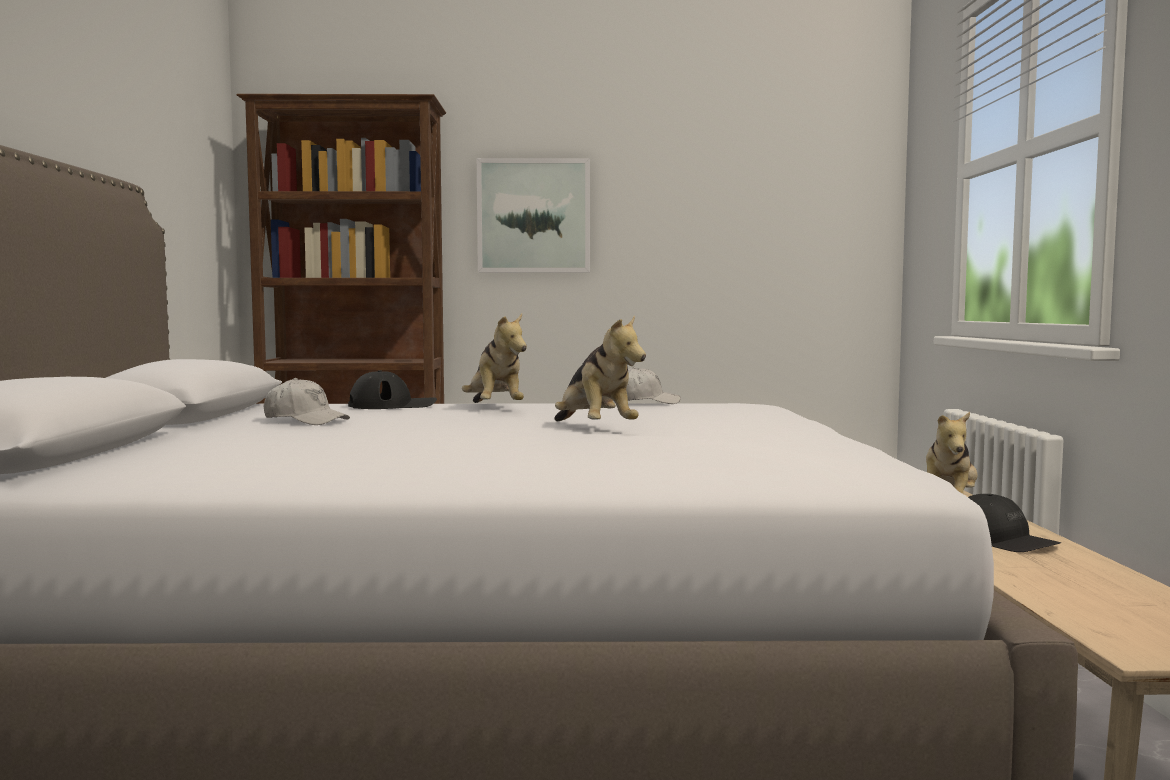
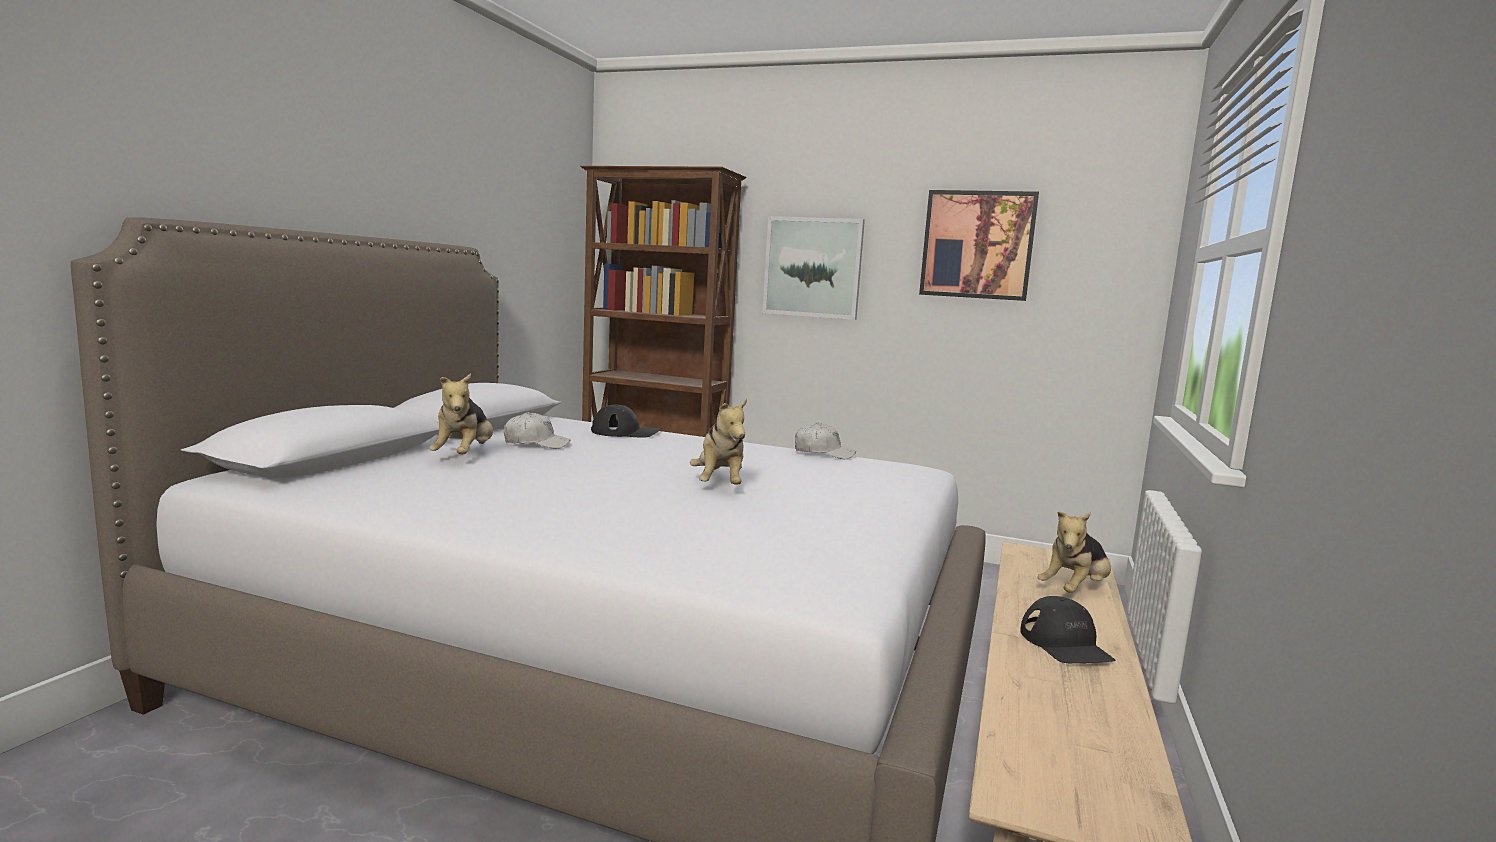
camera: 20 degrees right, 5 degrees up
(305, 420) = (536, 443): white cap -> white cap turned 45 degrees counterclockwise
(495, 409) = (692, 446): plush toy -> plush toy (464, 456)
(714, 183) = (977, 245): none -> picture

